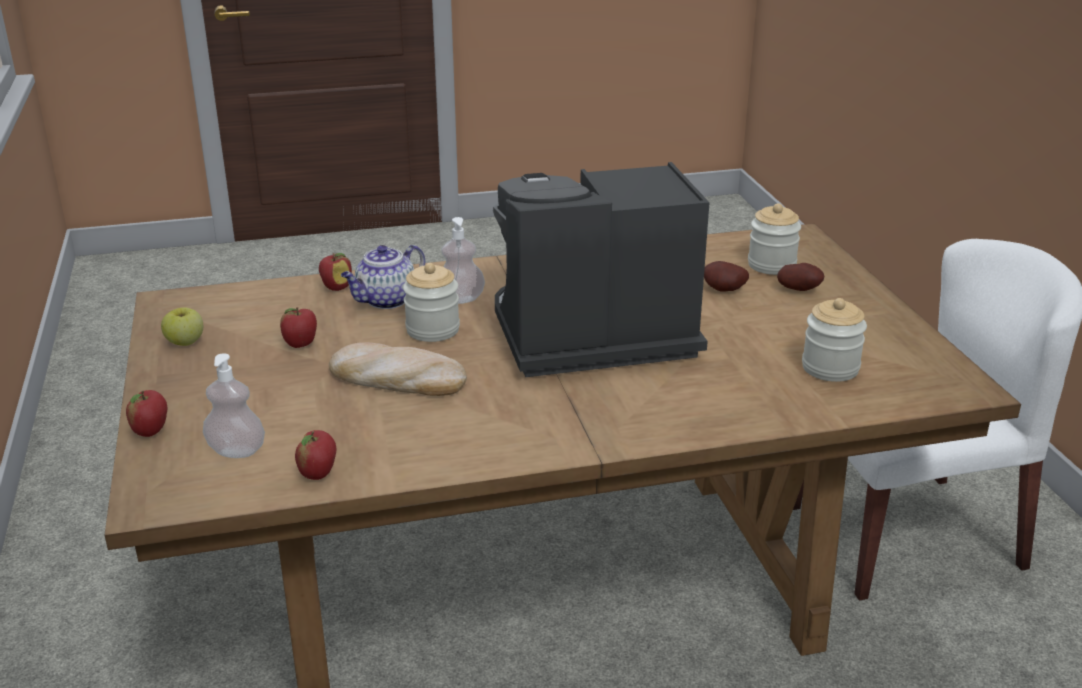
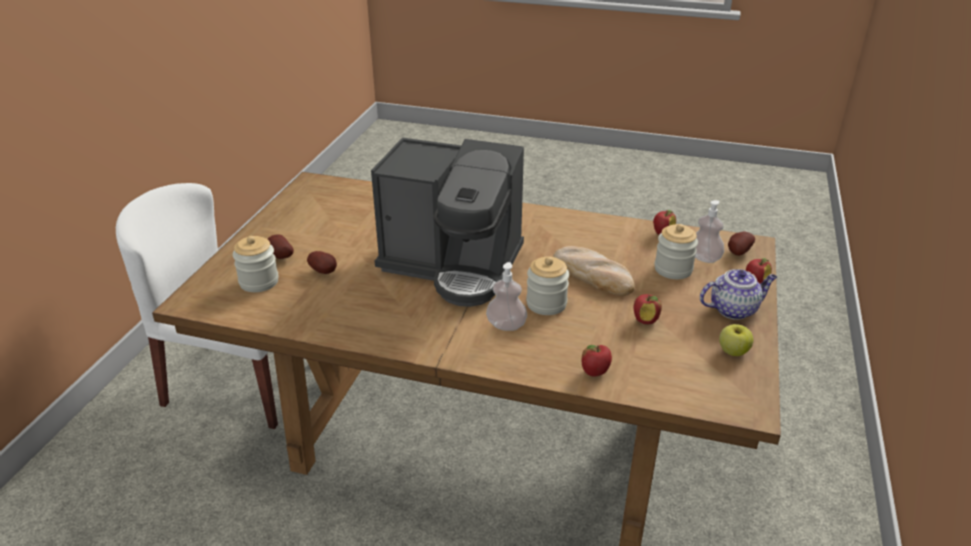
camera: 150 degrees left, 5 degrees up
(179, 478) = (737, 252): none -> potato
(386, 301) = (563, 343): teapot -> teapot (734, 309)
(830, 368) = (353, 208): jar -> jar (673, 269)

